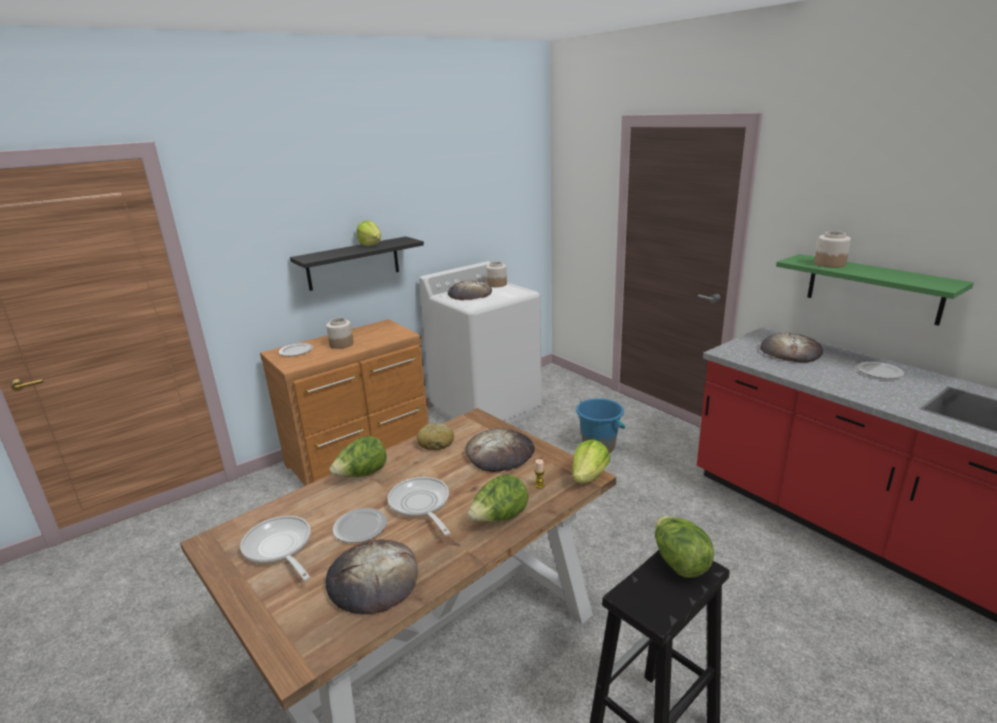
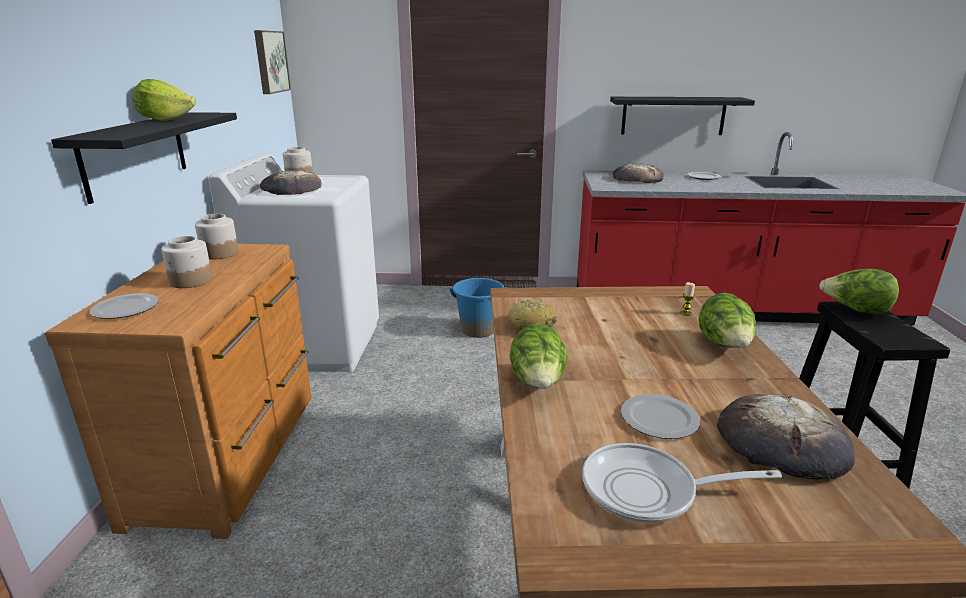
camera: 50 degrees left, 0 degrees up
(421, 505) = (653, 372): frying pan -> none
(500, 453) = (603, 308): bread -> none
(521, 191) = (270, 62): none -> picture
(589, 477) = (696, 293): lettuce -> none
(829, 264) = (649, 97): jar -> jar (219, 253)
(873, 288) = (673, 115): green shelf -> black shelf

